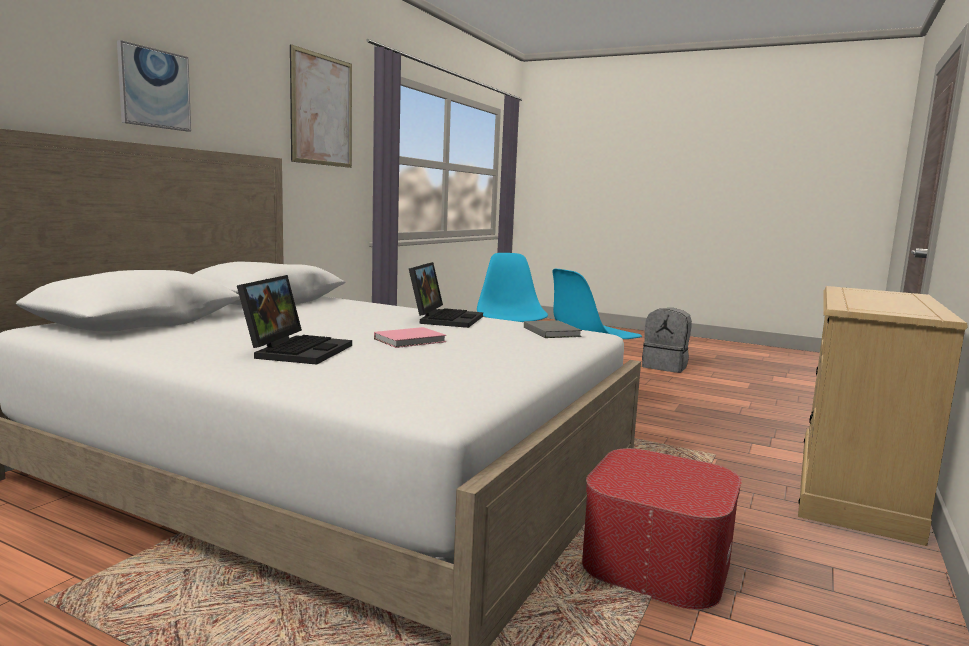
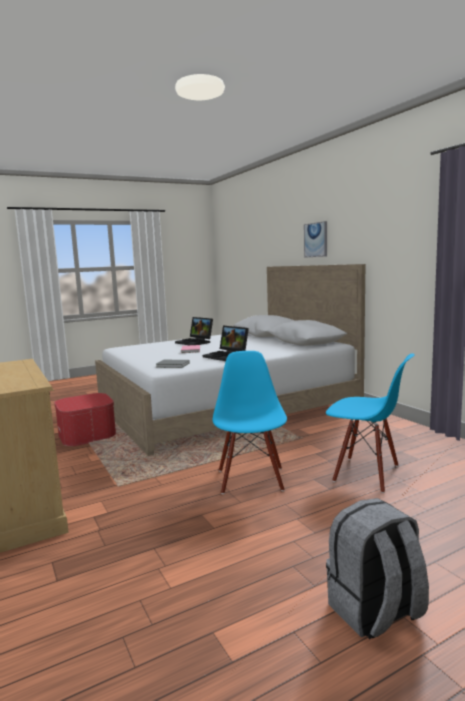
camera: 125 degrees right, 0 degrees up
(322, 110) = (405, 223): picture -> none

